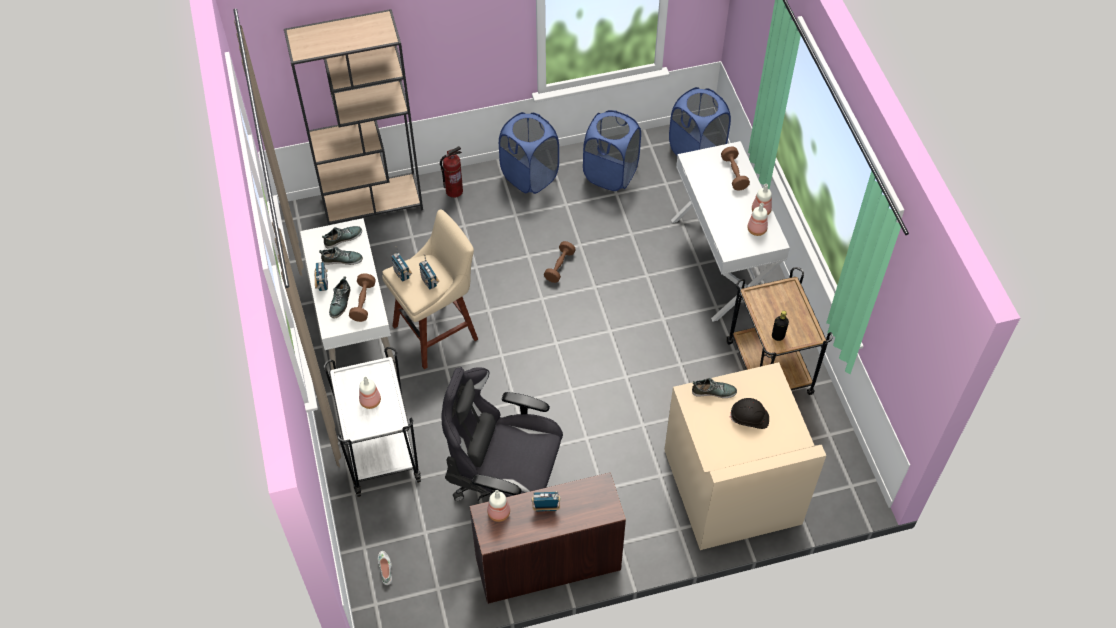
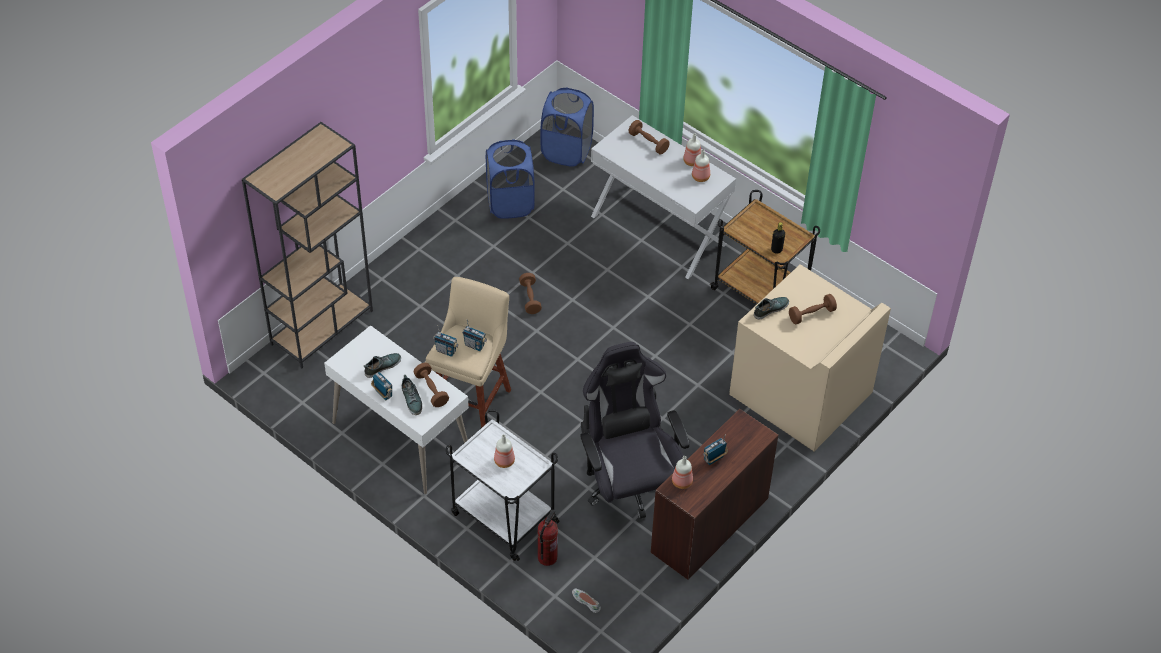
camera: 35 degrees left, 5 degrees down
(343, 238) = (367, 349): shoe -> none
(454, 191) = (387, 282): fire extinguisher -> fire extinguisher (547, 557)
(507, 485) = (629, 487): black office chair -> black office chair turned 90 degrees clockwise
(529, 176) = (442, 238): blue laundry basket -> none
(749, 418) = (811, 314): black hard hat -> brown dumbbell

